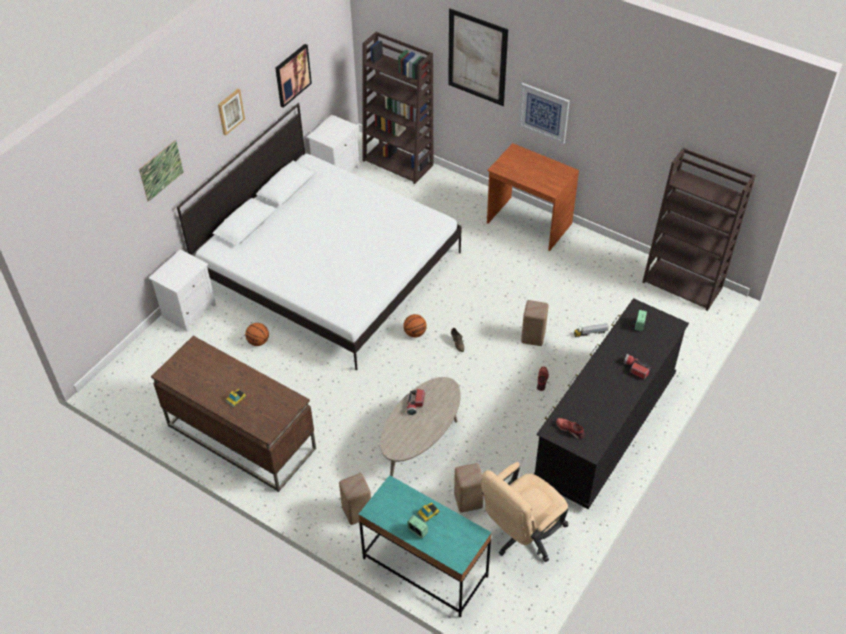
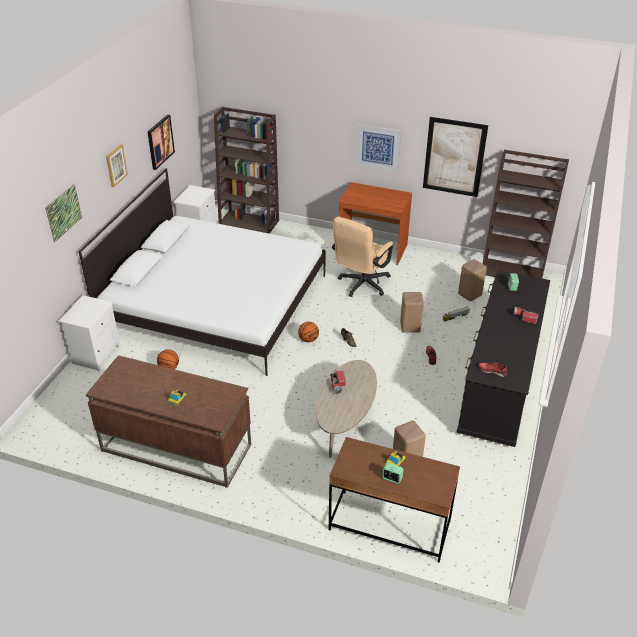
camera: 15 degrees left, 10 degrees down
(358, 512) = (309, 491): beige stool -> beige stool (470, 294)
(425, 567) = (389, 525): turquoise desk -> brown desk
(477, 57) = (316, 110): picture -> picture (454, 157)
(522, 535) = (466, 480): beige office chair -> beige office chair (361, 285)

